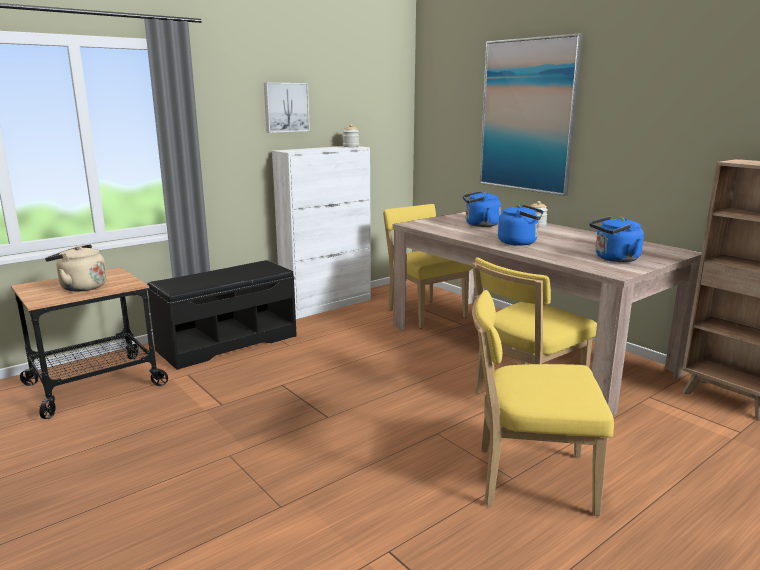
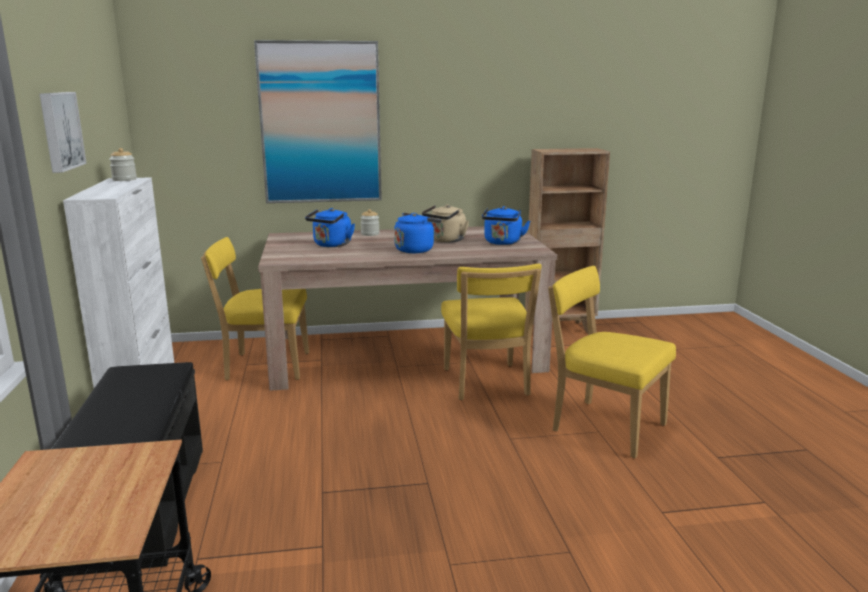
camera: 60 degrees left, 0 degrees up
(80, 287) = (89, 495): beige kettle -> beige kettle (445, 240)
(528, 479) = (603, 426): yellow chair -> yellow chair turned 90 degrees clockwise

